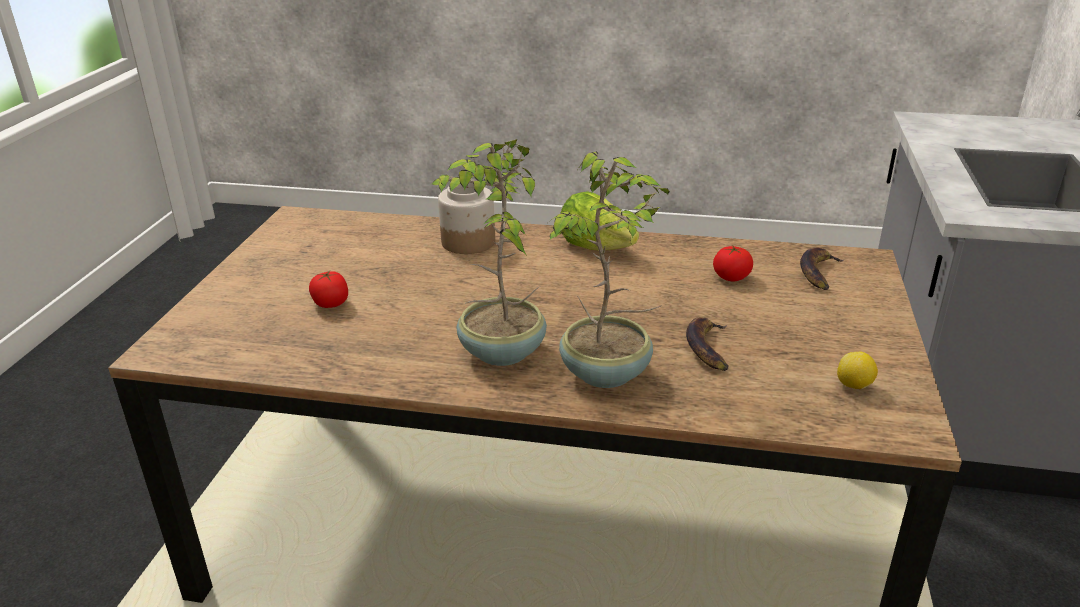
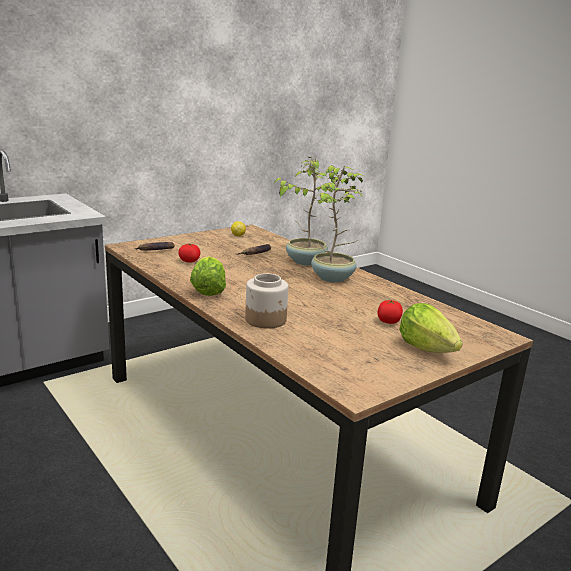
camera: 140 degrees left, 10 degrees down
(256, 286) = (426, 348): none -> lettuce

